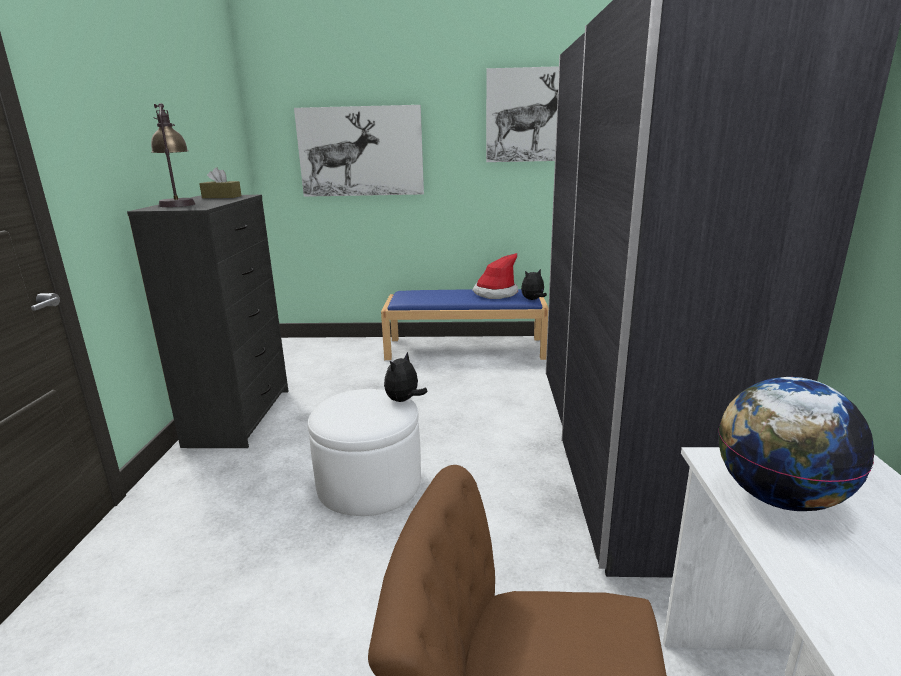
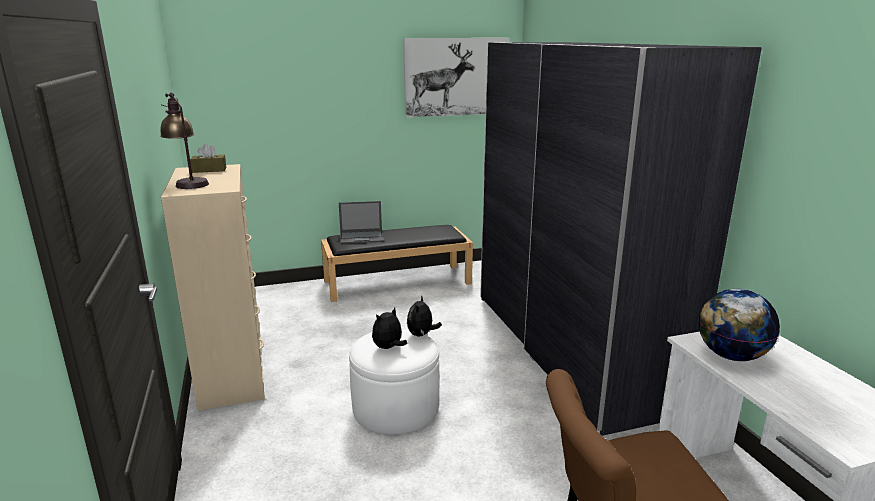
camera: 20 degrees left, 0 degrees up
(240, 416) = (232, 373): black dresser -> beige dresser
(361, 151) = (290, 110): picture -> none
(427, 294) = (362, 237): none -> laptop
(466, 348) = (398, 282): blue bench -> black bench
(495, 293) = (421, 231): hat -> none
(533, 300) = (457, 234): plush toy -> plush toy (388, 348)

